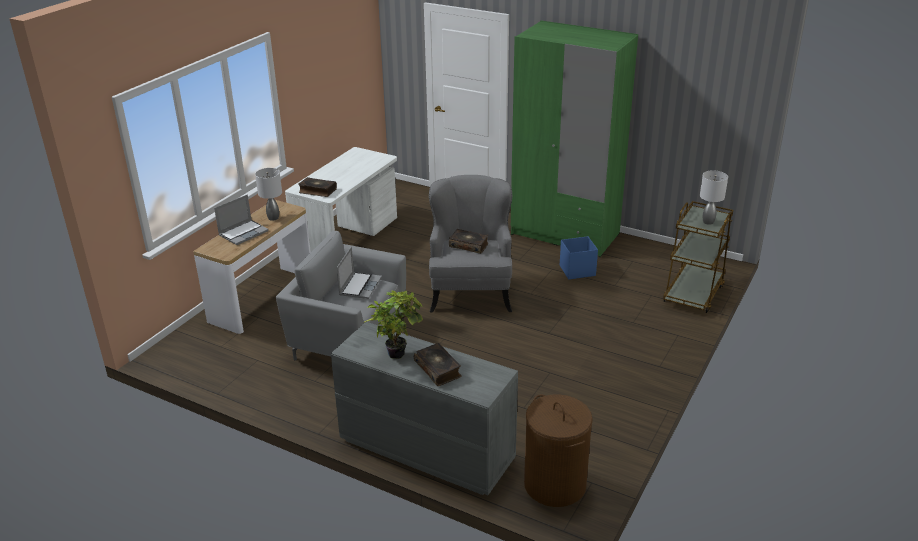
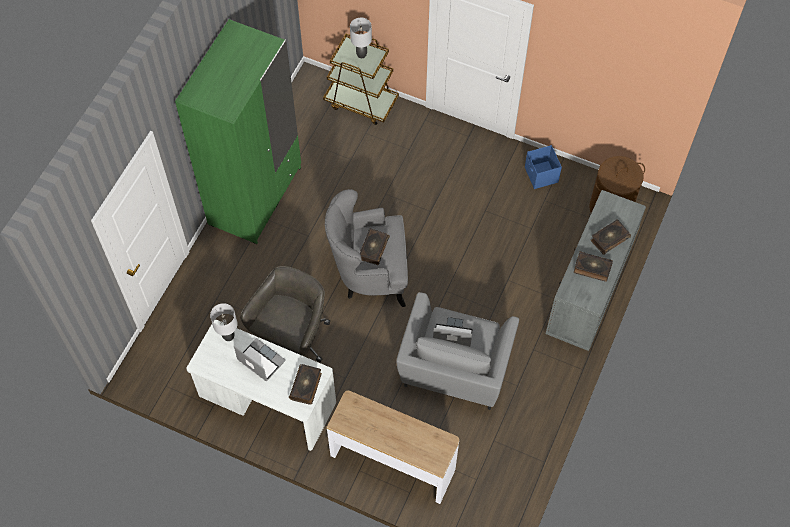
camera: 95 degrees left, 30 degrees up
(243, 233) = (403, 438): laptop -> laptop (260, 360)
(273, 218) = (370, 417): grey table lamp -> grey table lamp (229, 336)
(397, 352) = (592, 268): potted plant -> book
(407, 250) = (292, 339): none -> grey office chair
(576, 270) = (326, 187): blue storage box -> blue storage box (541, 175)

